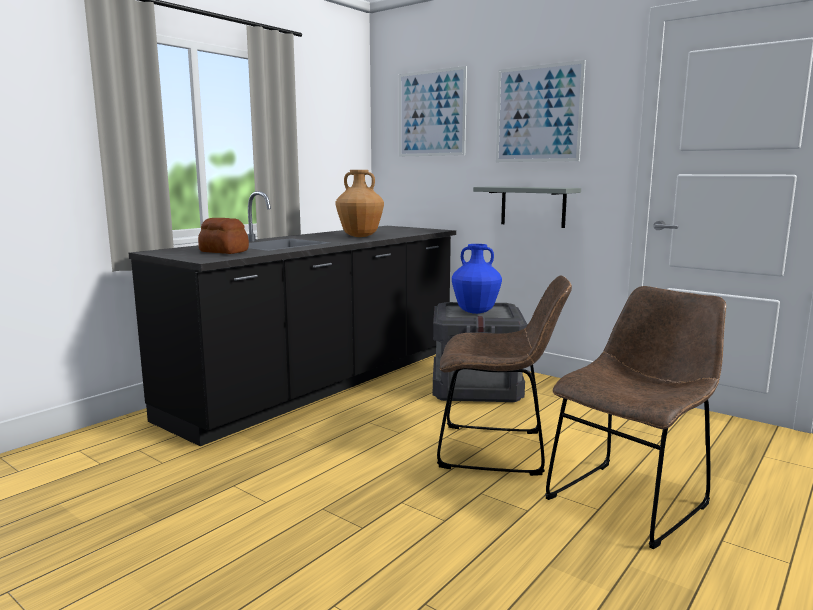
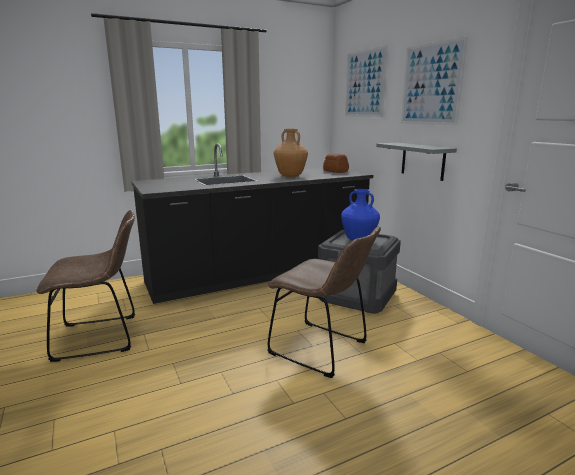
camera: 25 degrees right, 5 degrees up
(224, 252) = (177, 184): bread -> bread (335, 171)
(631, 499) = (380, 418): brown chair -> brown chair (102, 337)

